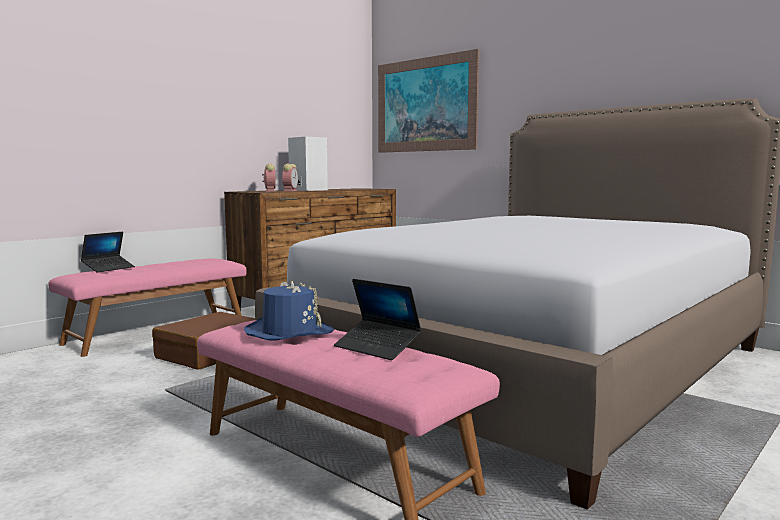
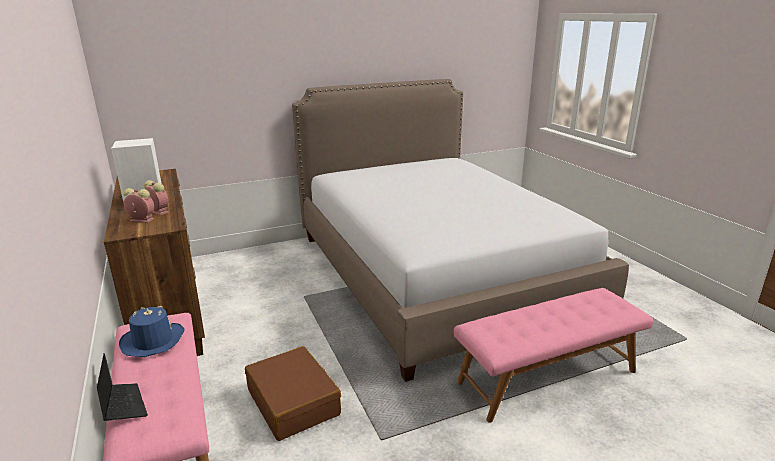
camera: 65 degrees left, 15 degrees up
(289, 332) = (523, 326): blue hat -> blue hat (152, 341)
(377, 347) = (568, 304): laptop -> none
(425, 105) = (179, 75): picture -> none

